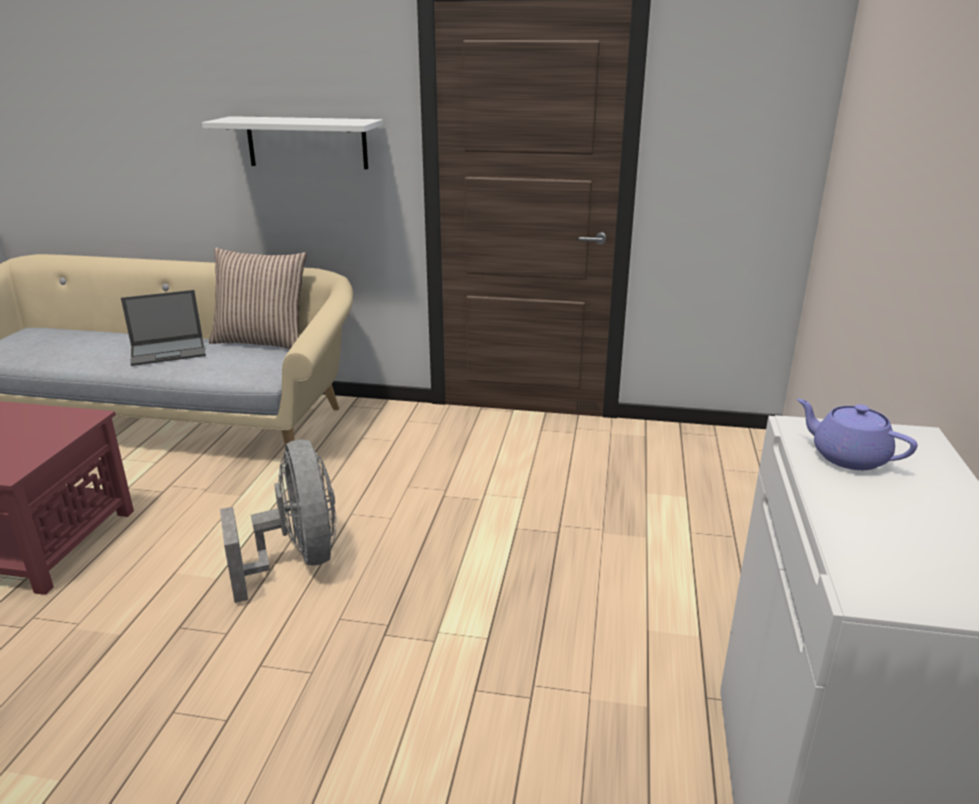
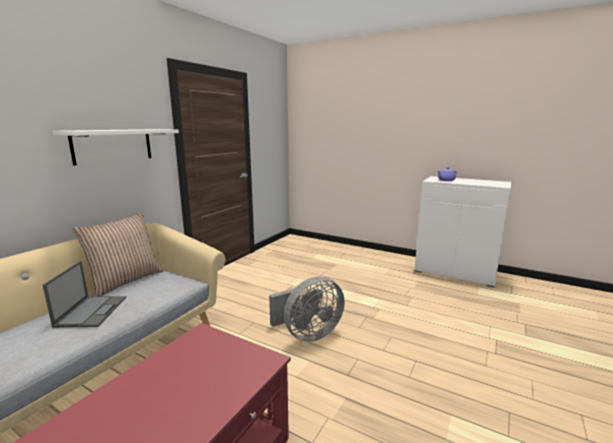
camera: 70 degrees left, 10 degrees down
(297, 559) = (308, 334): grey fan -> grey fan turned 150 degrees clockwise

